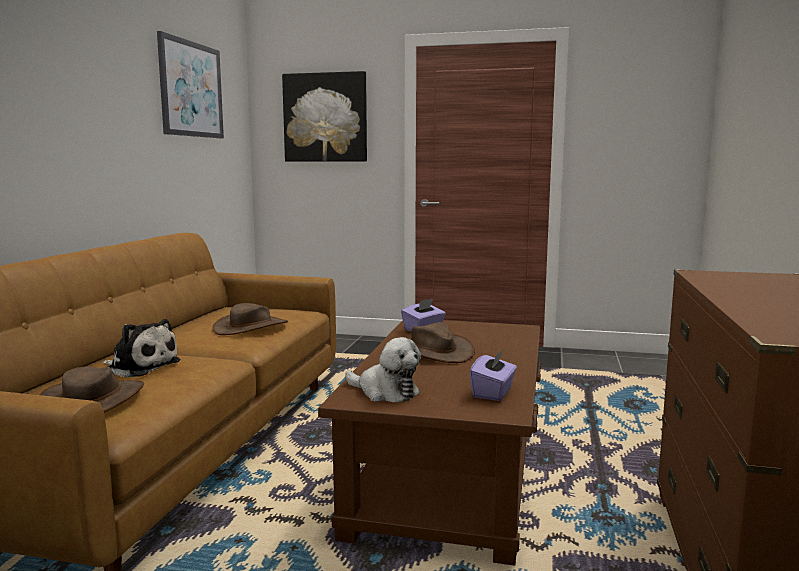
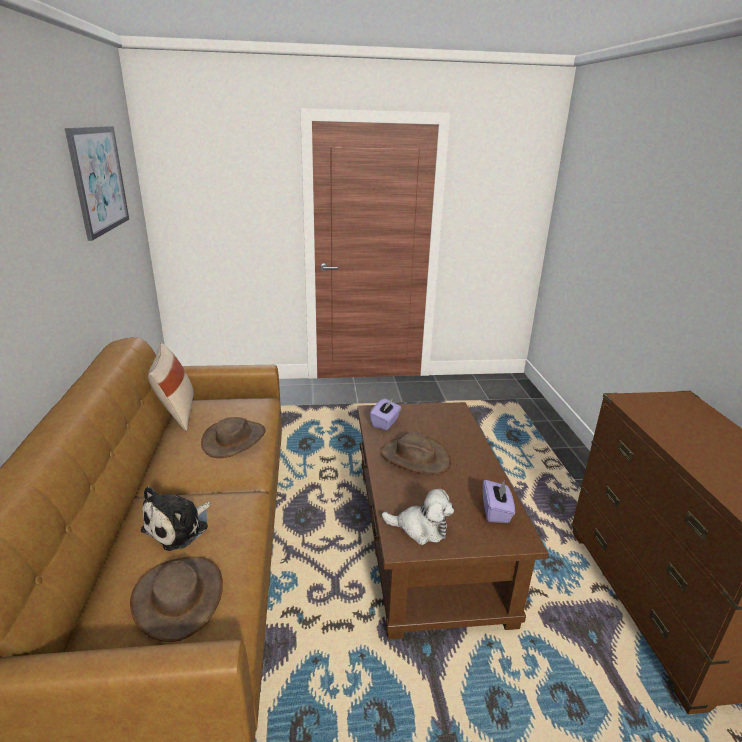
camera: 20 degrees left, 15 degrees up
(140, 366) = (179, 527): plush toy -> plush toy turned 120 degrees clockwise
(213, 311) = (176, 414): none -> beige pillow
(325, 117) = (223, 187): picture -> none

